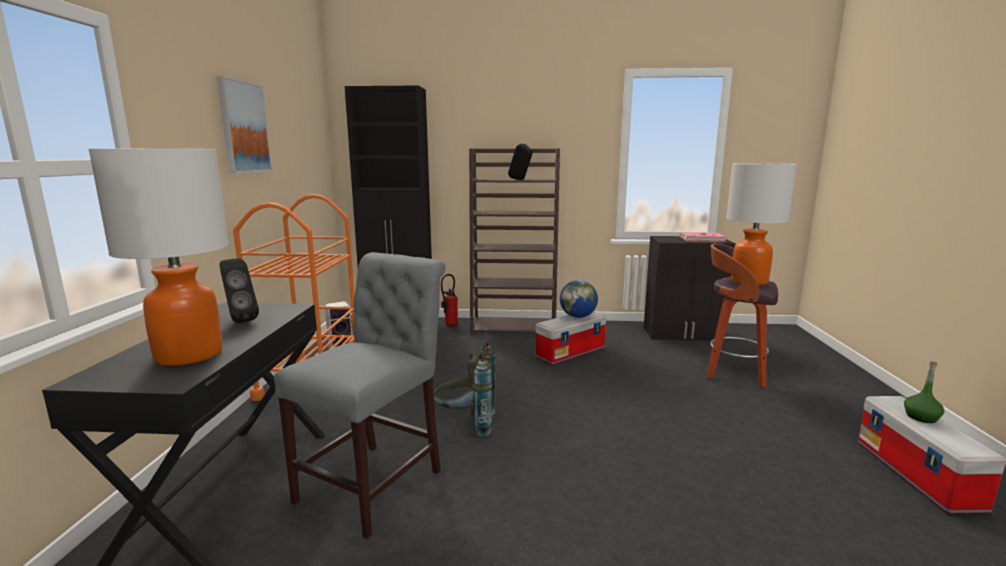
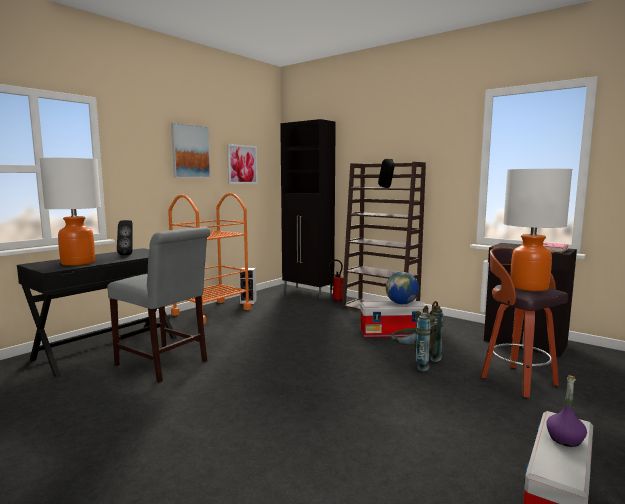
camera: 35 degrees right, 5 degrees down
(298, 147) = (242, 164): none -> picture
(377, 482) = (164, 364): grey chair -> grey chair turned 60 degrees clockwise
(465, 424) = (250, 353): grey backpack -> grey backpack (414, 361)
(921, 417) = (565, 439): green bottle -> purple bottle

